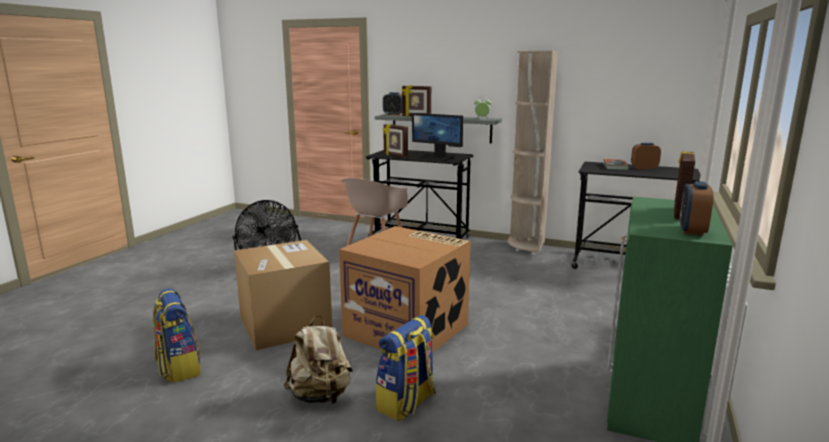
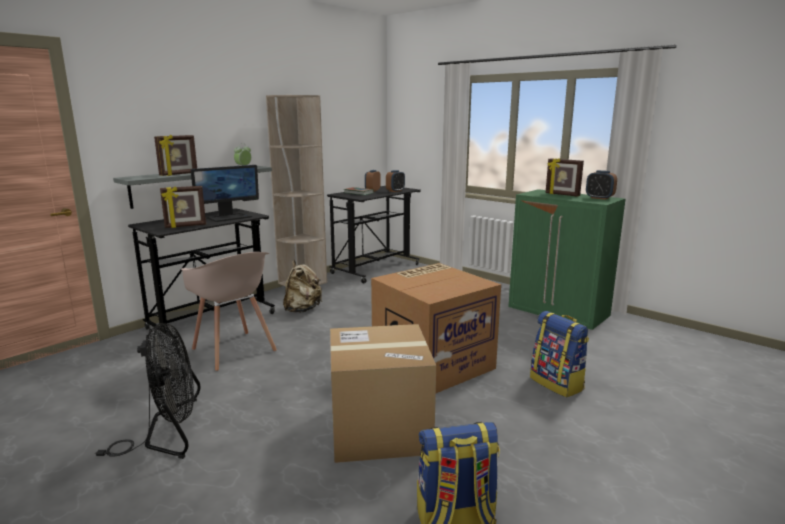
camera: 70 degrees left, 0 degrees up
(320, 396) = (541, 421): beige backpack -> beige backpack (302, 310)
(394, 114) = (135, 176): alarm clock -> alarm clock (395, 191)

